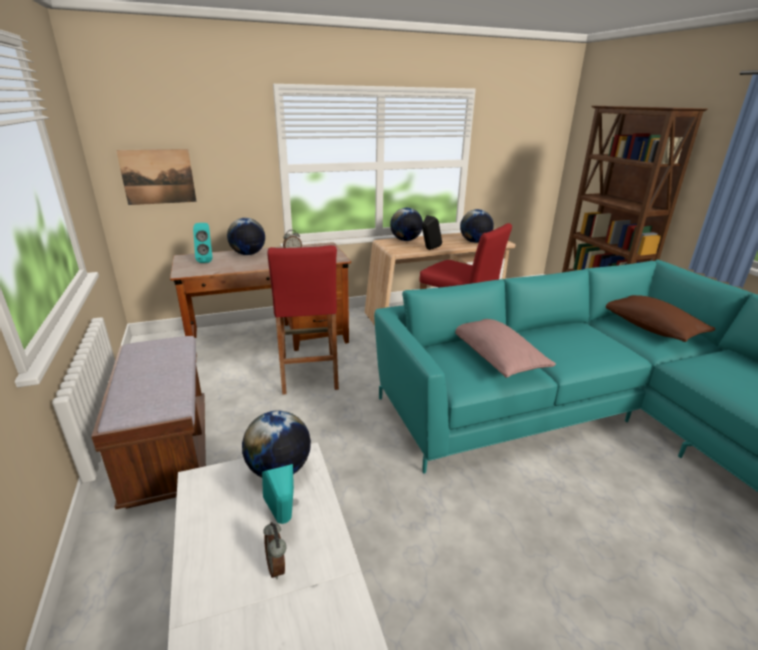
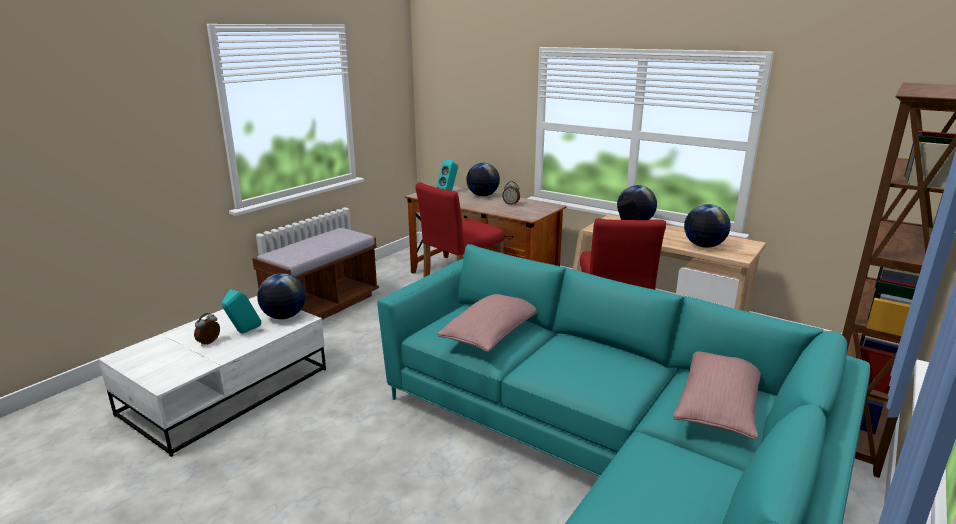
camera: 55 degrees right, 5 degrees down
(158, 177) = (450, 119): picture -> none
(650, 328) = (718, 407): brown pillow -> pink pillow

